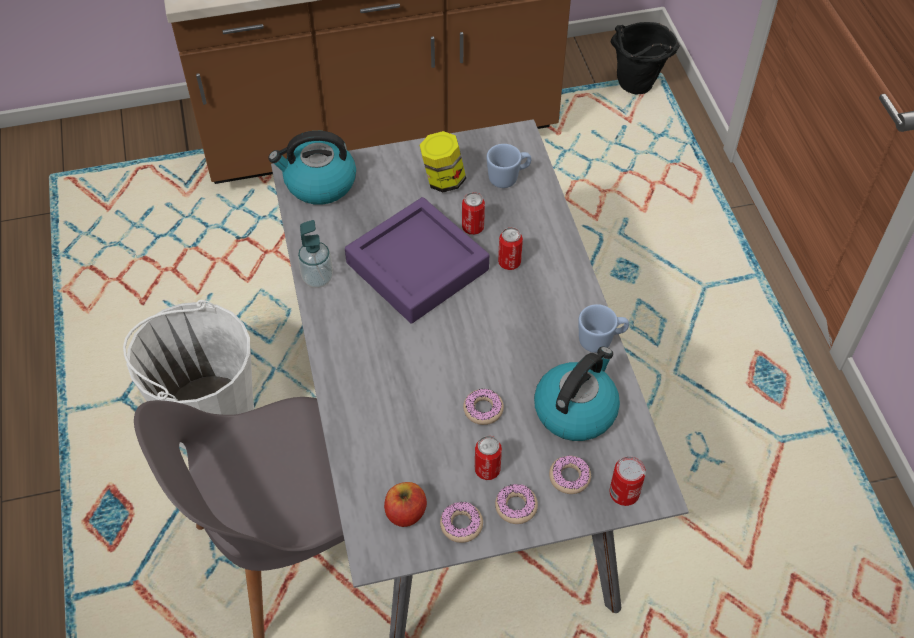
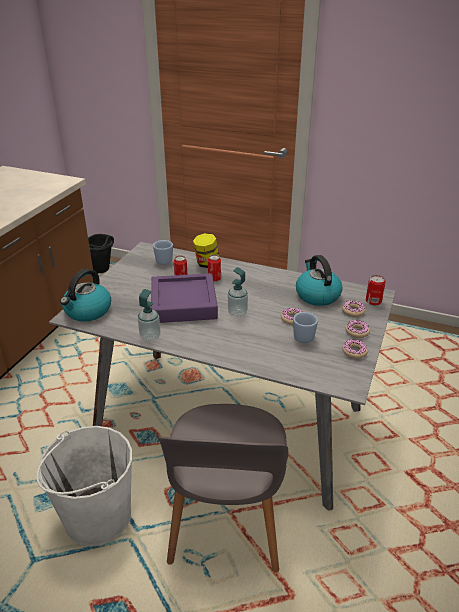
camera: 55 degrees left, 20 degrees down
(405, 512) = (332, 366): apple -> none
(443, 180) = (141, 276): jar -> jar (206, 264)
(445, 338) = (237, 313): none -> soap dispenser
(487, 470) = (328, 331): can -> none
(601, 340) = (286, 274): blue mug -> blue mug (305, 336)

